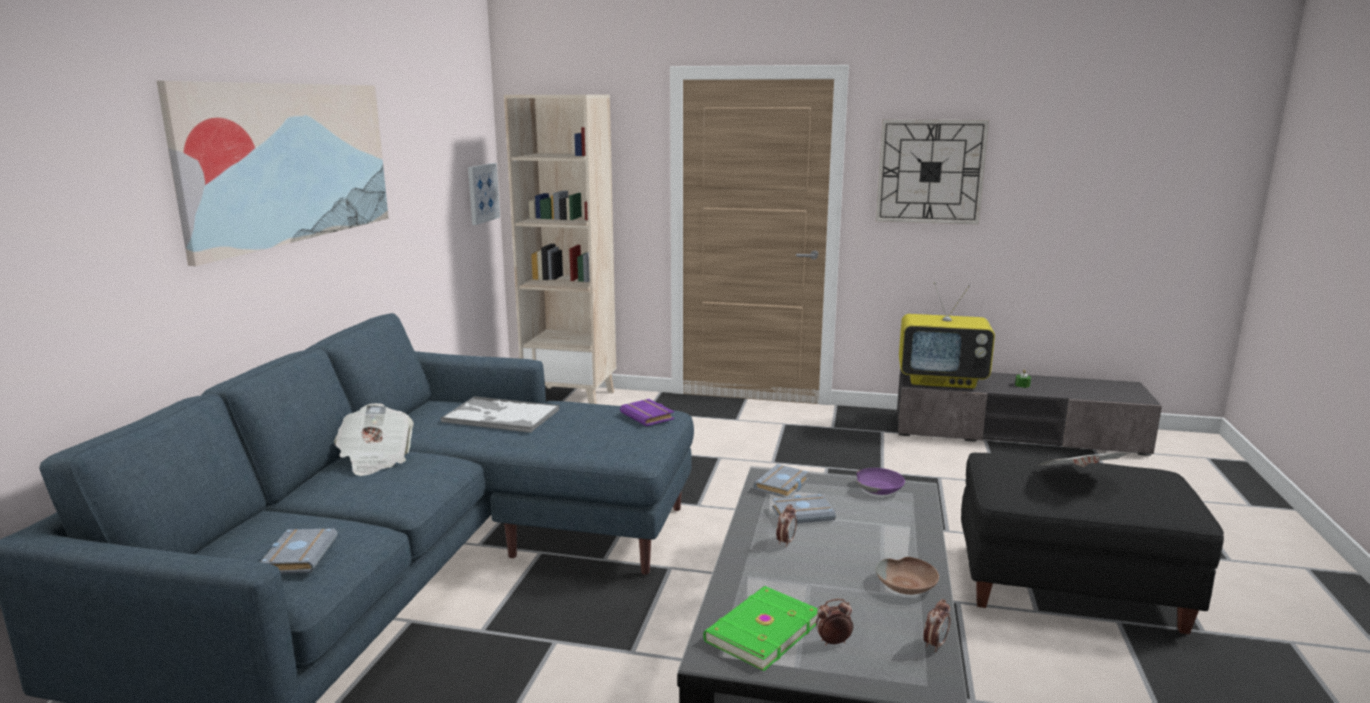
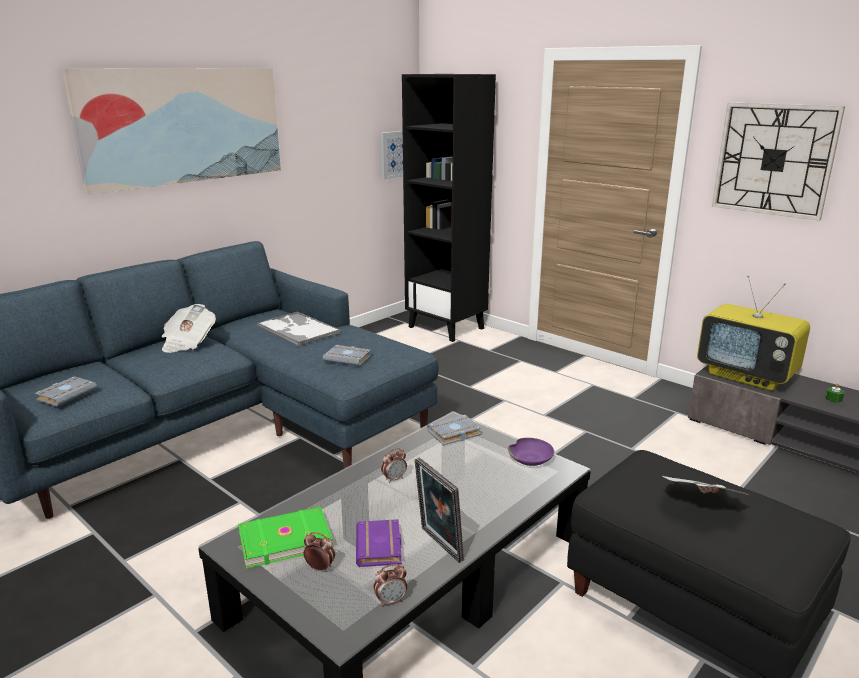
camera: 30 degrees right, 5 degrees up
(571, 398) = (447, 327): beige bookcase -> black bookcase
(649, 416) = (393, 352): purple book -> purple book (380, 548)
(803, 513) = (439, 460): grey book -> grey book (349, 359)
(907, 584) = (438, 545): brown bowl -> picture frame

